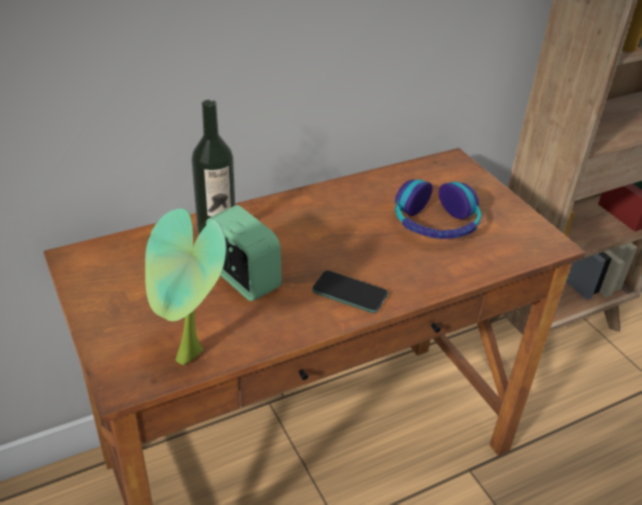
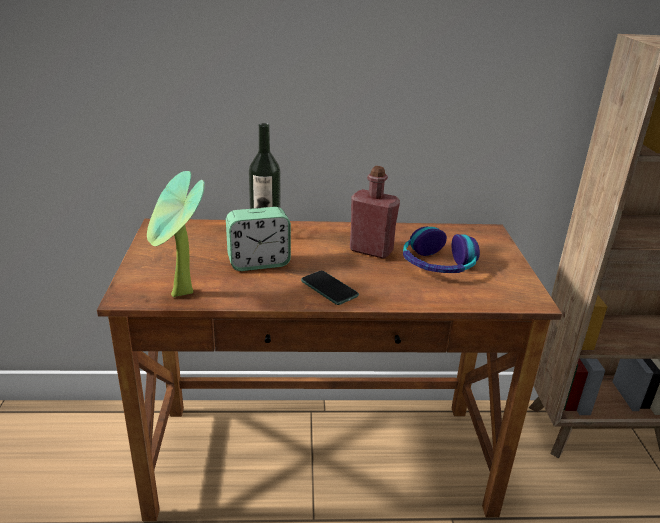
camera: 25 degrees right, 10 degrees down
(244, 280) = (258, 263): alarm clock -> alarm clock turned 90 degrees clockwise
(355, 223) = (371, 250): none -> red bottle

